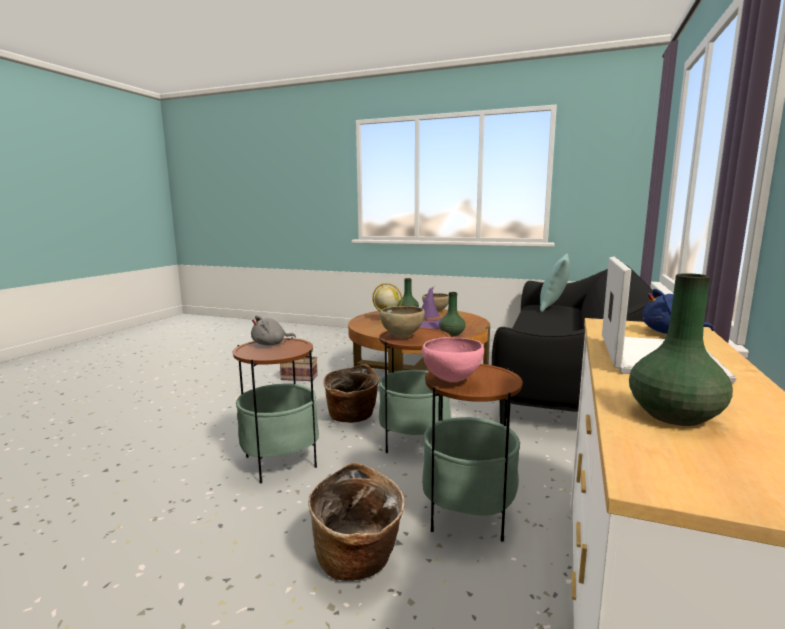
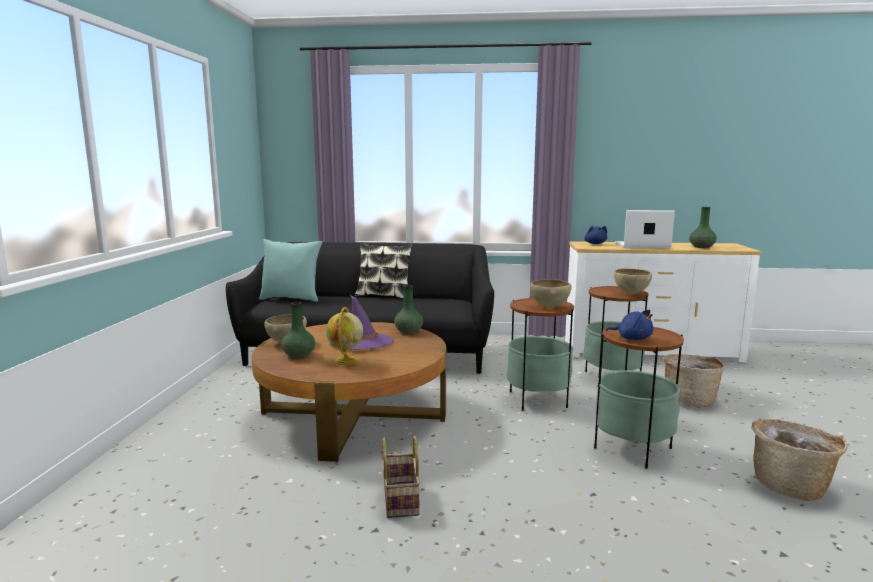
camera: 105 degrees left, 0 degrees up
(271, 344) = (632, 338): grey plush toy -> blue plush toy
(352, 418) = (514, 432): basket -> basket (790, 486)
(452, 380) = (631, 293): pink bowl -> brown bowl
(577, 328) = (384, 296): none -> pillow

